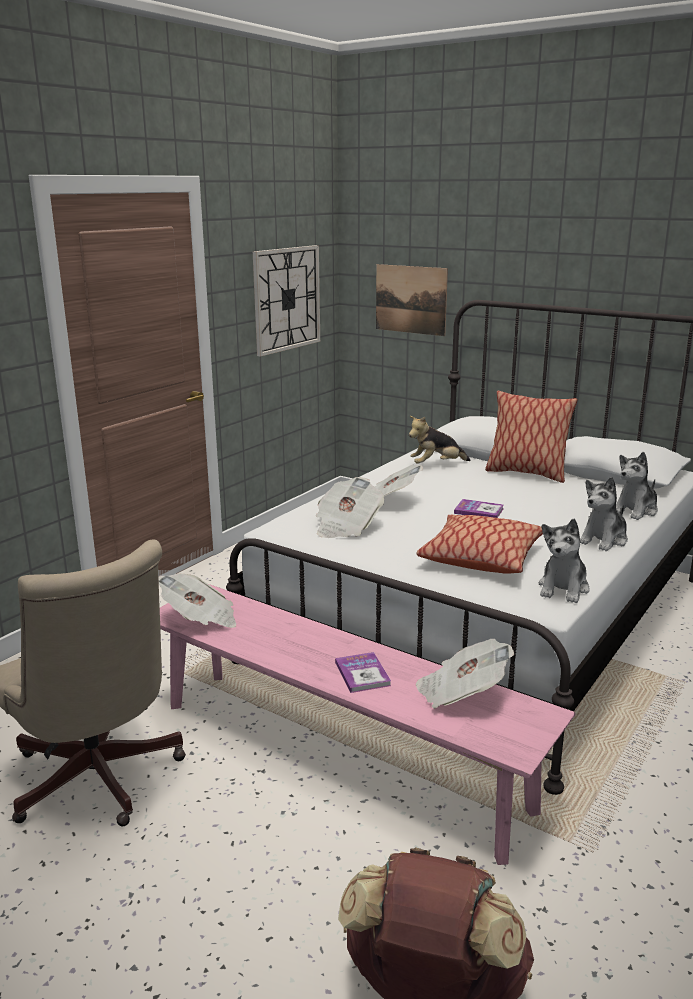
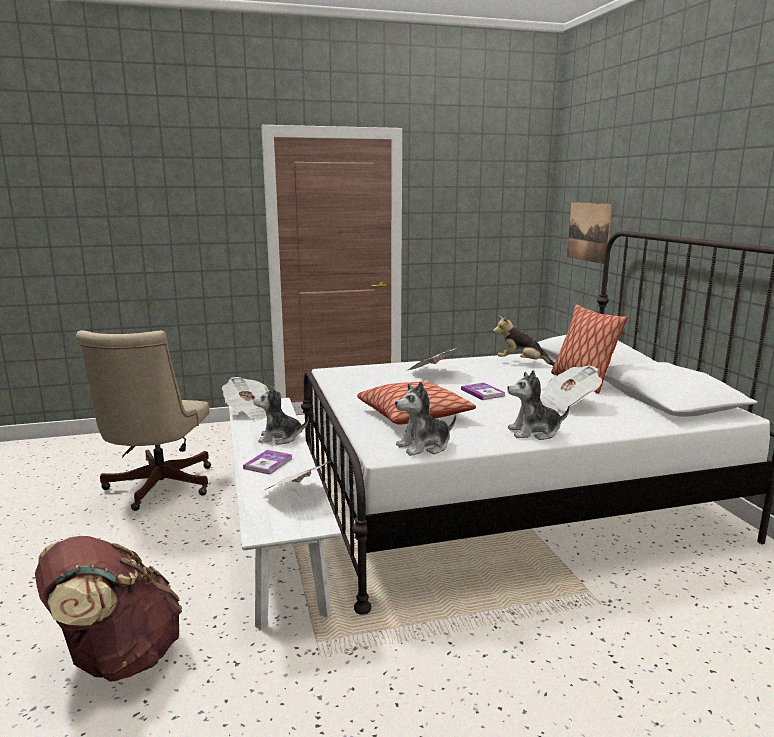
camera: 40 degrees right, 5 degrees down
(286, 299) = (486, 225): wall clock -> none
(337, 754) = (276, 528): pink bench -> white bench
(346, 526) = (374, 378): newspaper -> newspaper (565, 404)
(635, 511) = (616, 424): plush toy -> plush toy (280, 438)

